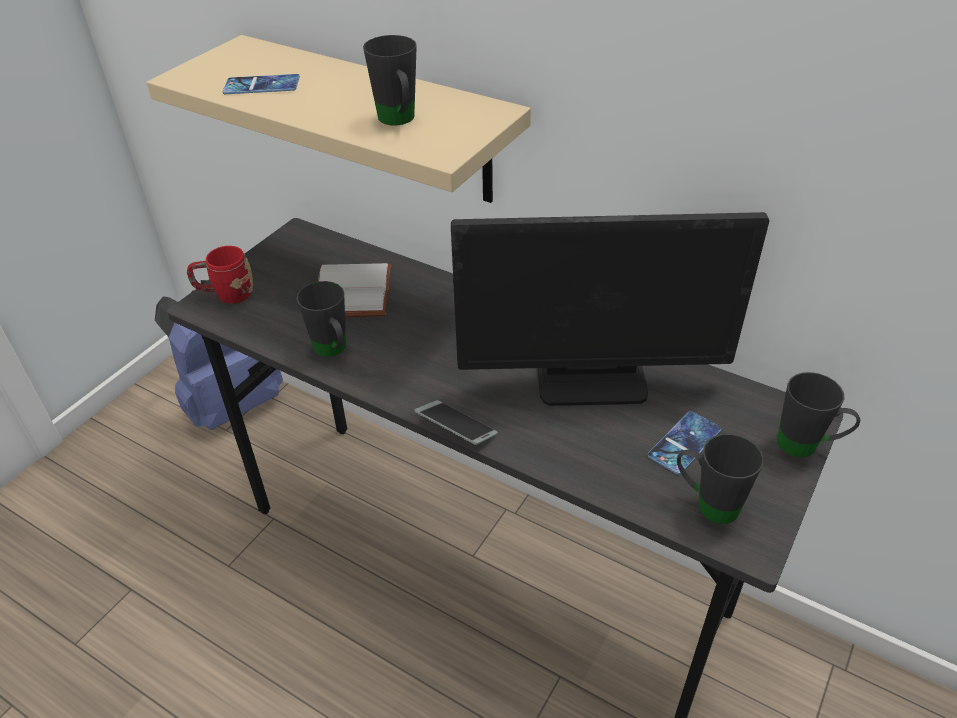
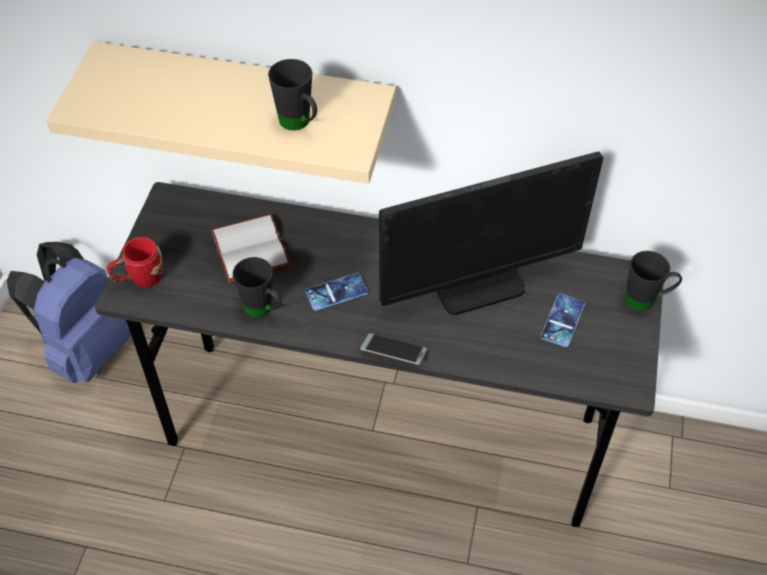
camera: 20 degrees left, 10 degrees up
(261, 85) = (156, 105): phone -> phone (336, 292)
(707, 503) = (593, 364): black mug -> none

